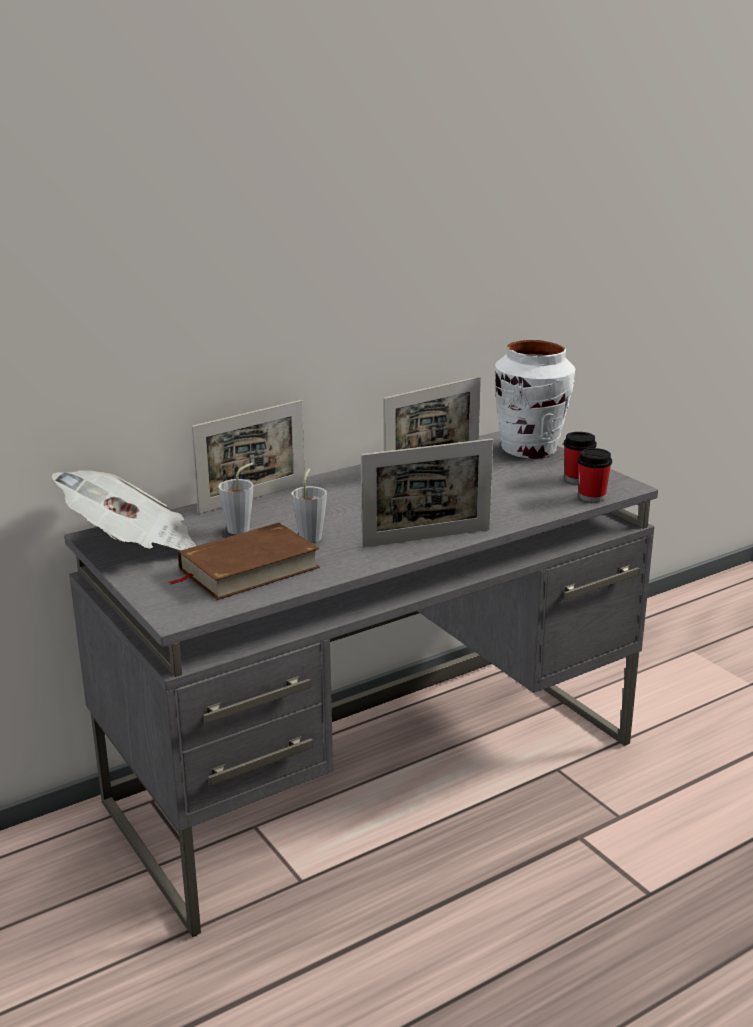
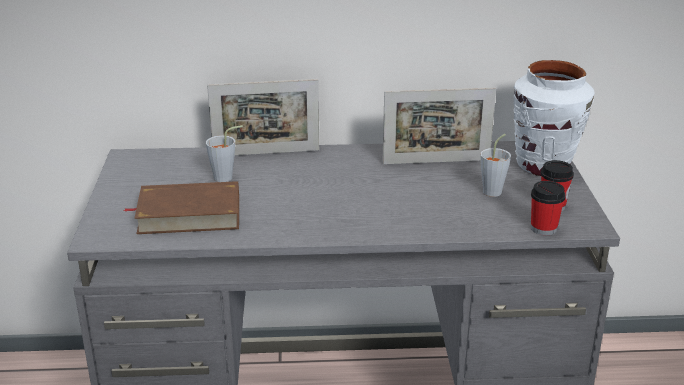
camera: 30 degrees right, 5 degrees up
(132, 545) = (139, 170): newspaper -> none
(311, 535) = (267, 198): grey cup -> grey cup (494, 190)
(426, 538) = (351, 227): picture frame -> none

